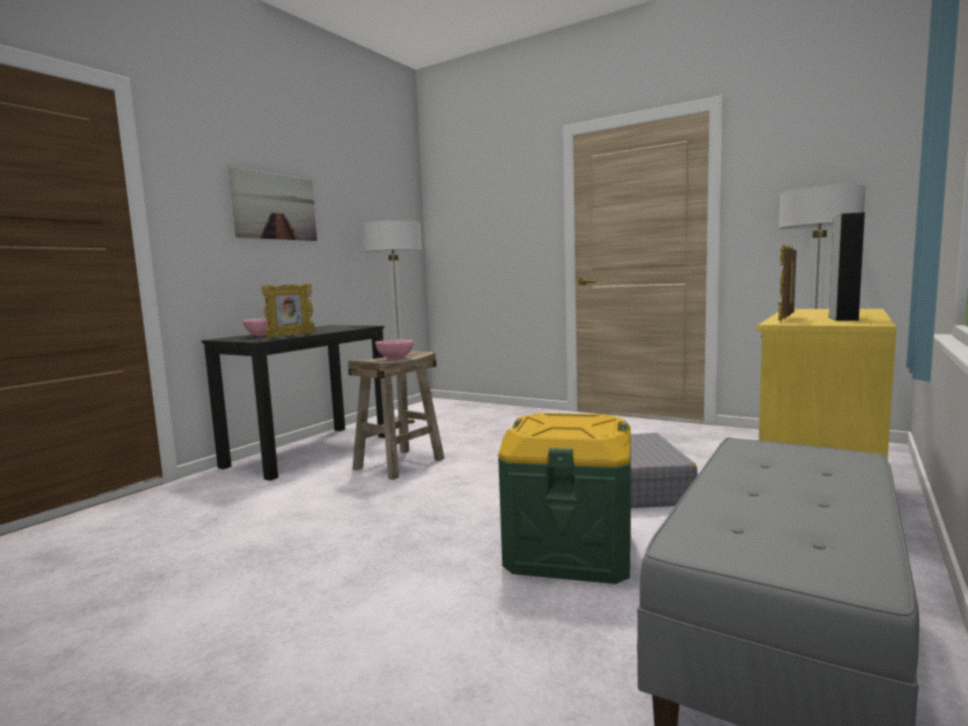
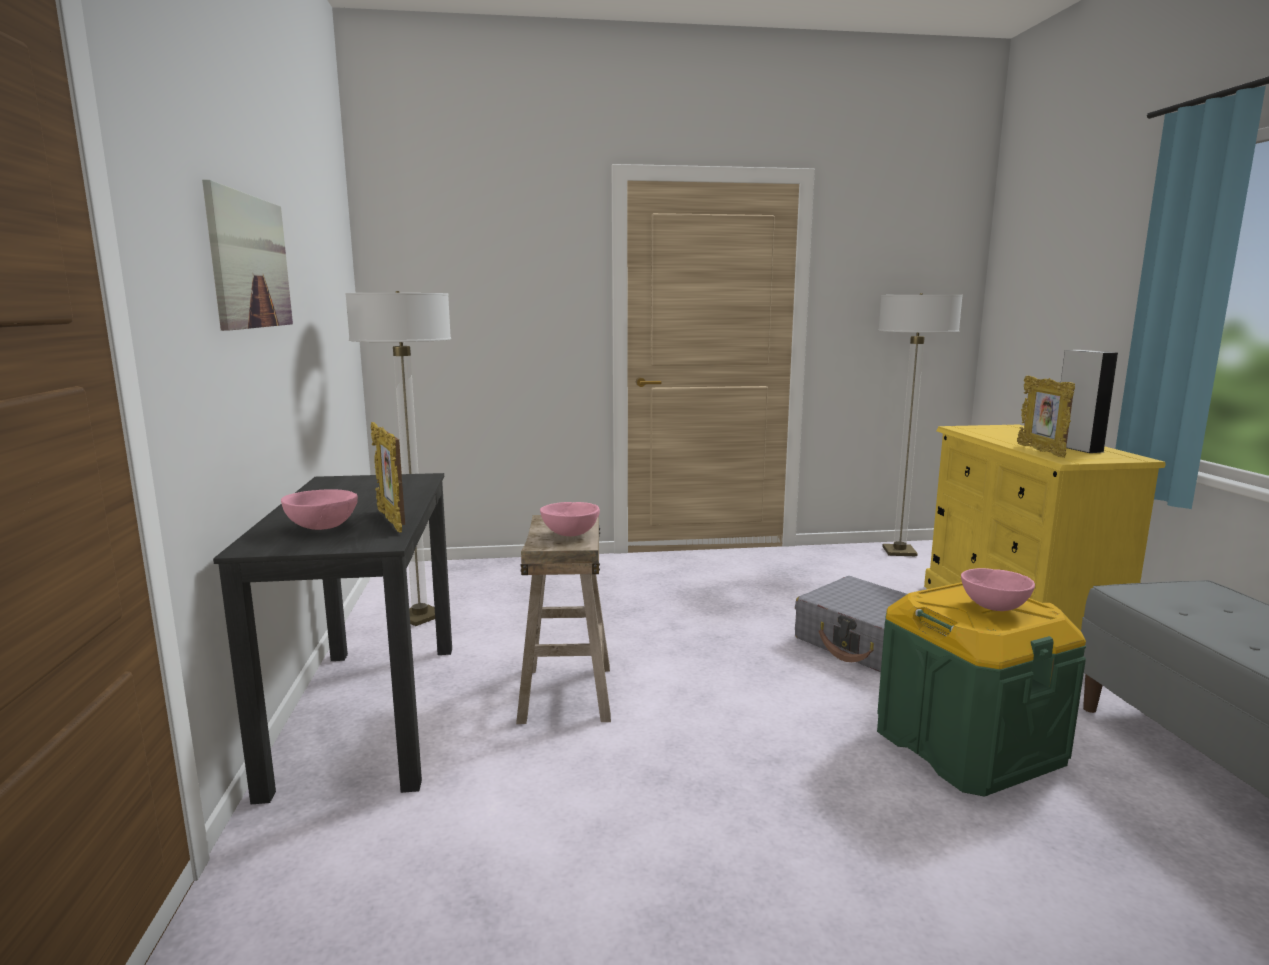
camera: 40 degrees left, 5 degrees up
(291, 336) = (391, 521): picture frame -> picture frame turned 150 degrees clockwise
(567, 426) = (993, 607): none -> pink bowl

